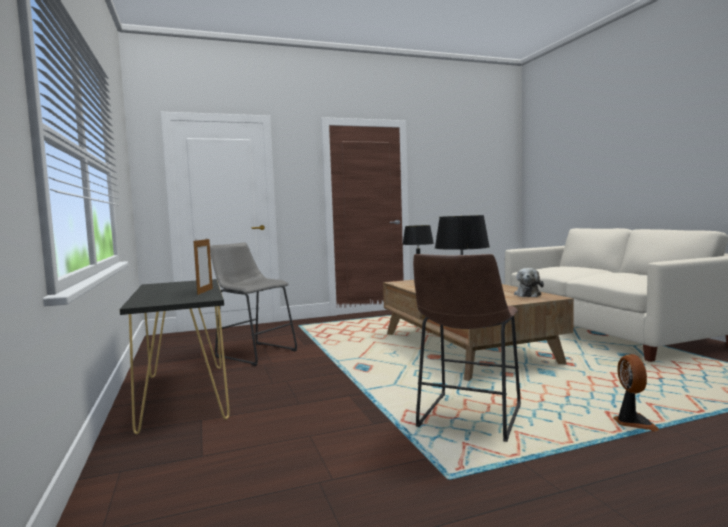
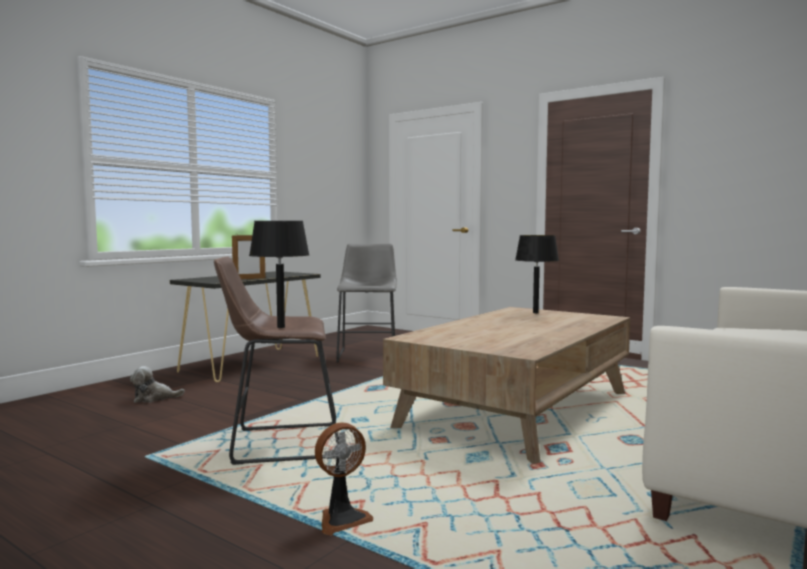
camera: 55 degrees right, 0 degrees up
(527, 294) = (524, 345): plush toy -> plush toy (154, 398)

